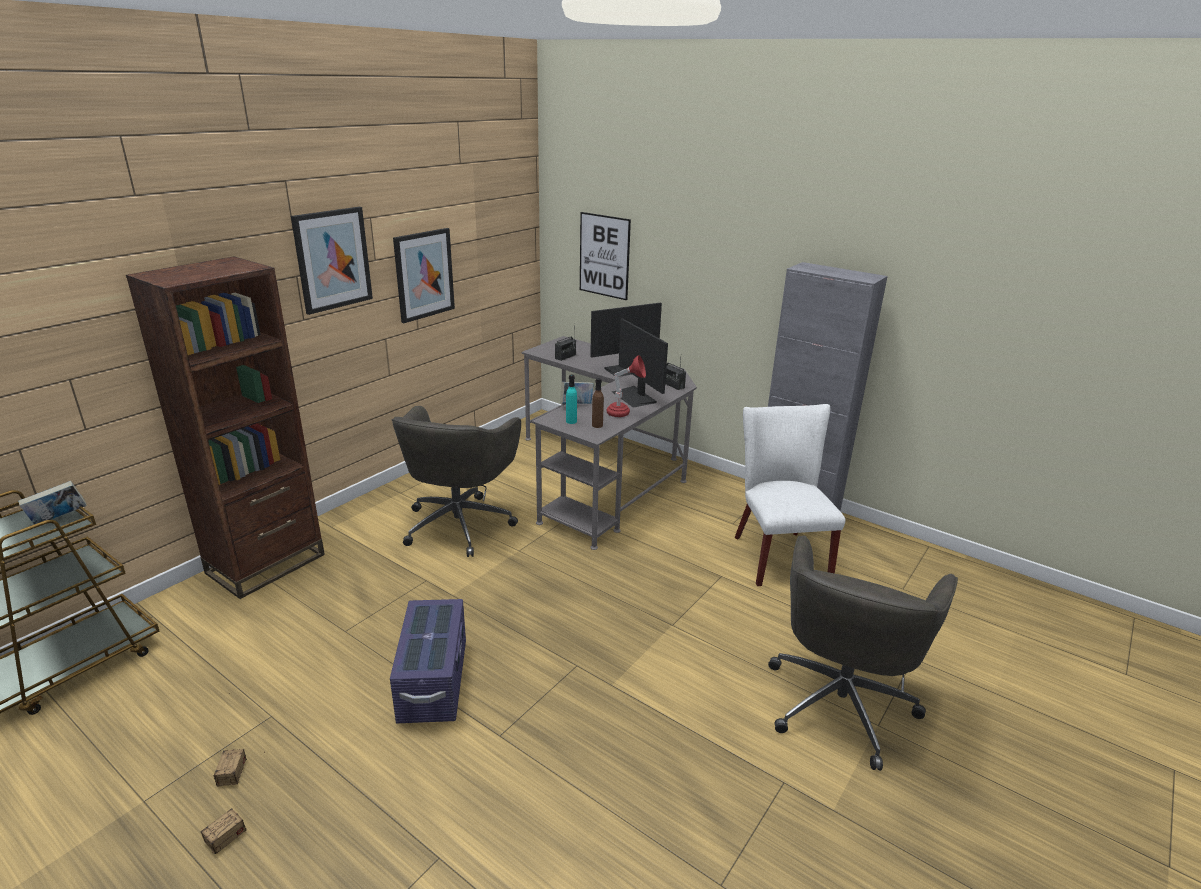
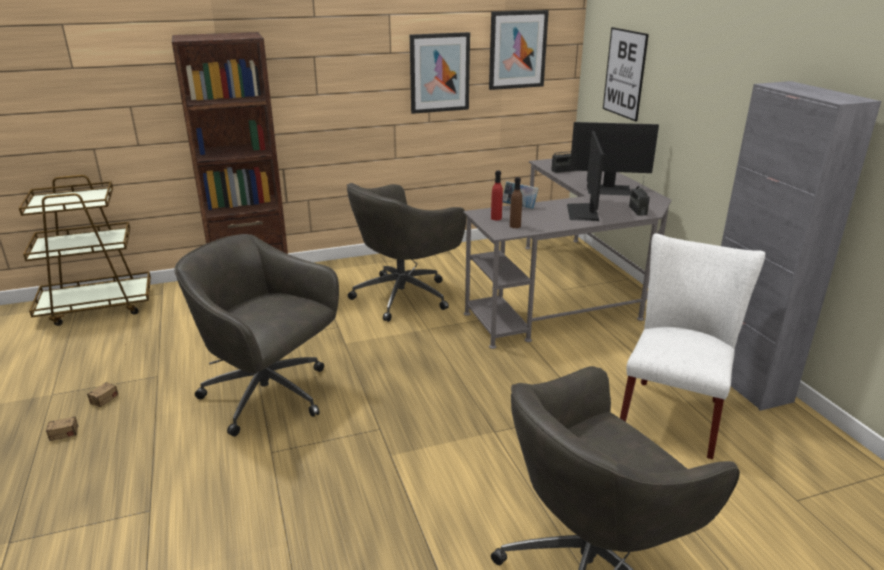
camera: 35 degrees right, 0 degrees up
(58, 519) = (95, 199): book -> none
(332, 259) = (347, 46): picture -> picture (517, 50)
(433, 681) = (269, 396): purple storage box -> grey office chair
(571, 421) = (496, 218): turquoise bottle -> red bottle
(624, 414) = (553, 223): red table lamp -> none

